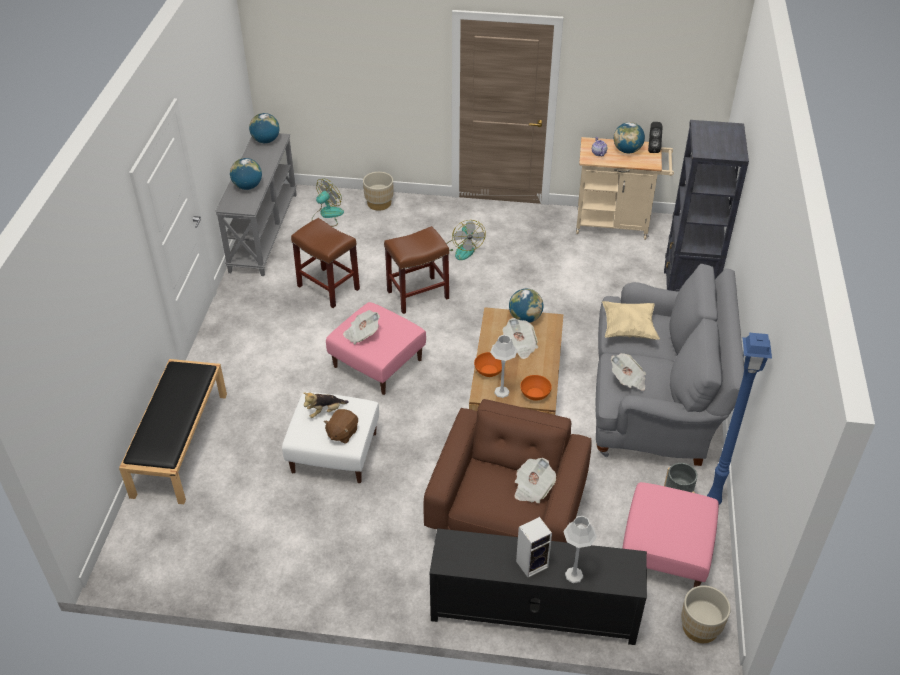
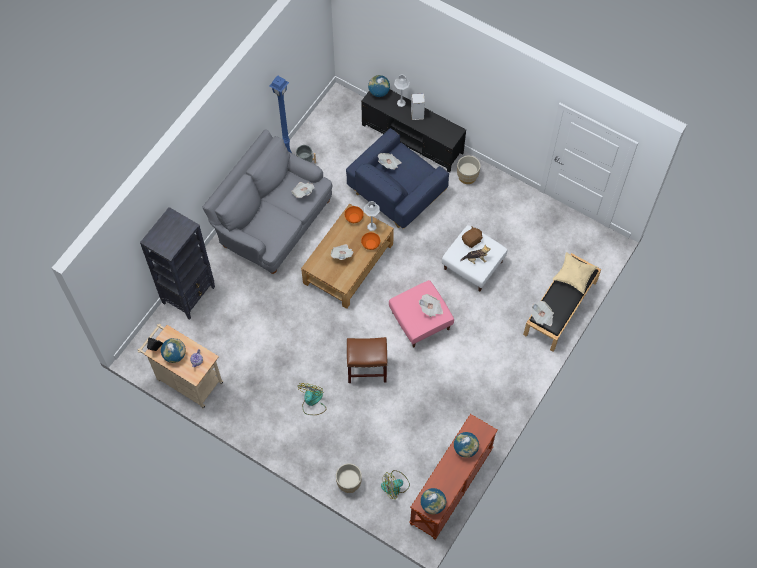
camera: 155 degrees left, 20 degrees up
(197, 371) = (542, 317): none -> newspaper
(263, 232) = (451, 487): grey console table -> brown console table
(327, 287) = (425, 403): brown stool -> none
(507, 512) = (396, 192): brown armchair -> blue armchair
(525, 318) = (326, 274): globe -> globe (379, 92)
(628, 329) = (278, 225): beige pillow -> beige pillow (573, 276)
(665, 553) = (331, 140): pink ottoman -> none
(700, 627) = (341, 102): beige planter -> beige planter (467, 176)

